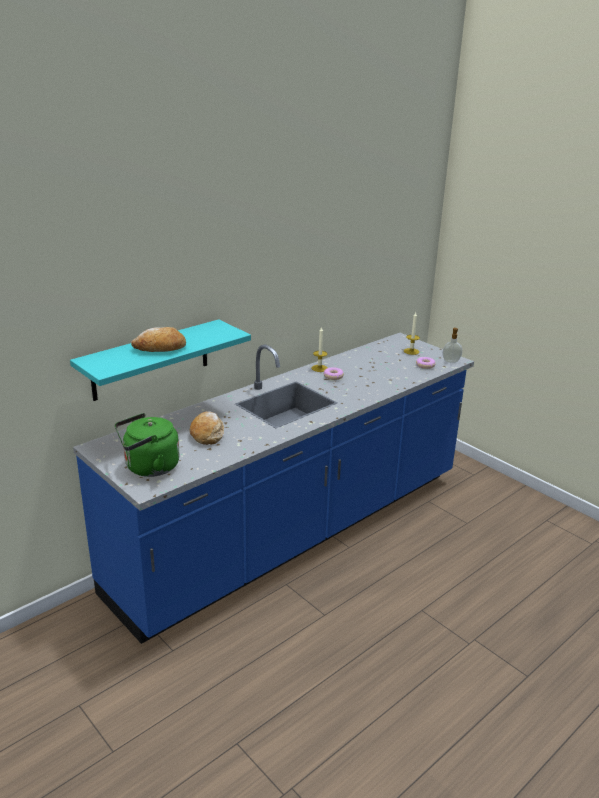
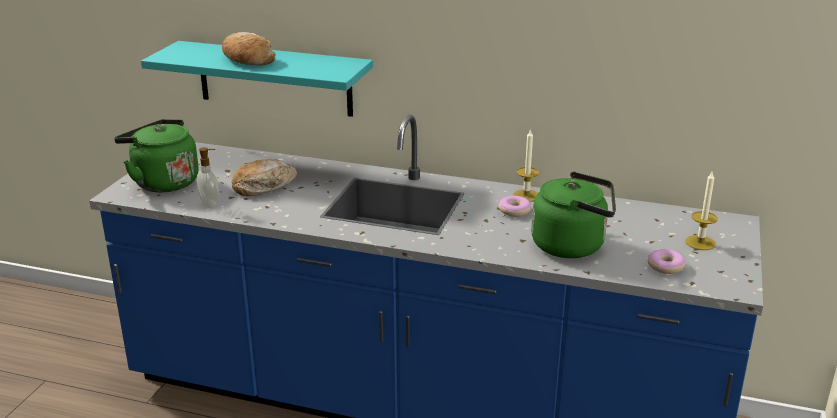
camera: 60 degrees right, 0 degrees up
(385, 376) = (572, 245): none -> green kettle
(451, 361) = (722, 284): soap dispenser -> soap dispenser (210, 203)

